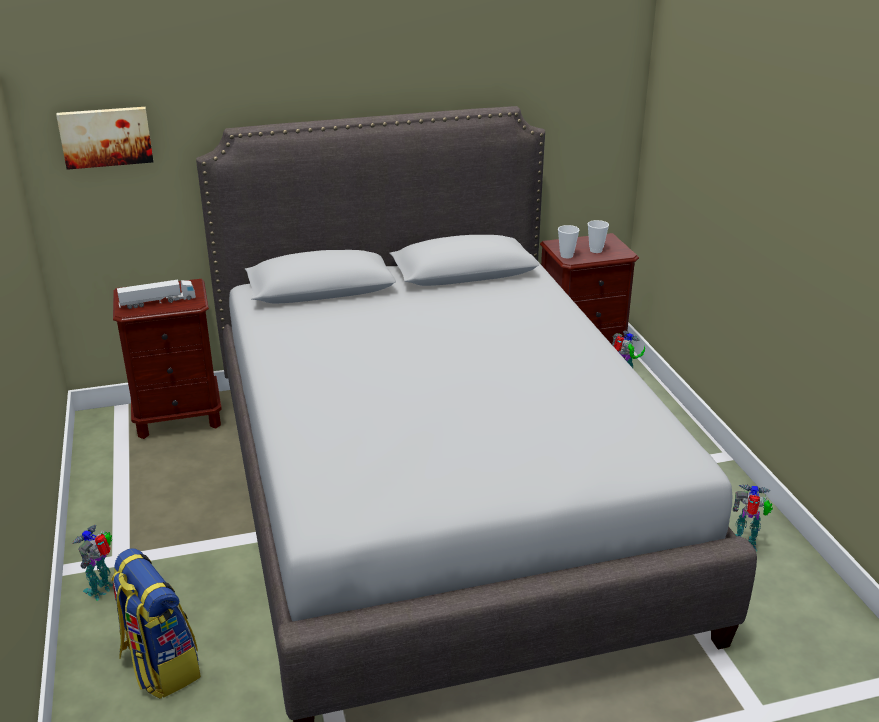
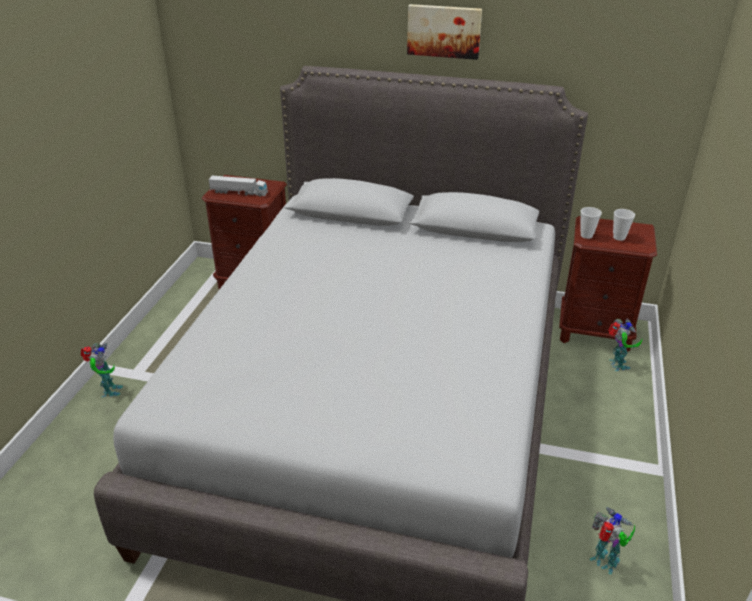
camera: 30 degrees right, 5 degrees up
(102, 589) = (109, 391): toy robot -> toy robot turned 120 degrees clockwise
(106, 136) = (223, 58): picture -> picture (444, 31)
(159, 665) = (94, 461): backpack -> none

